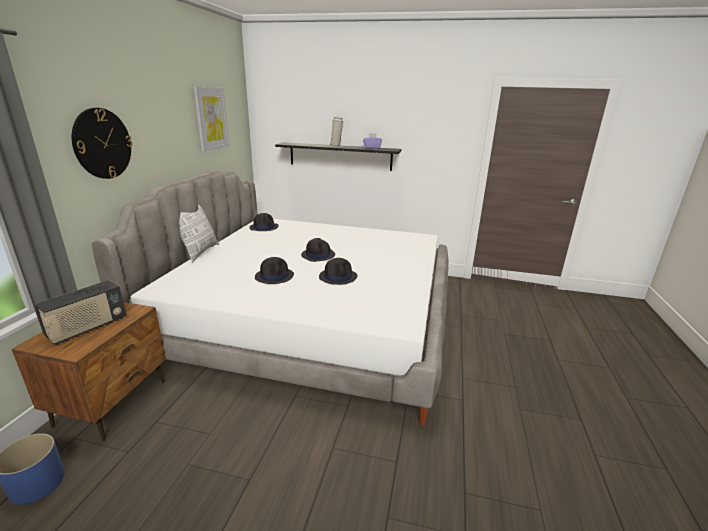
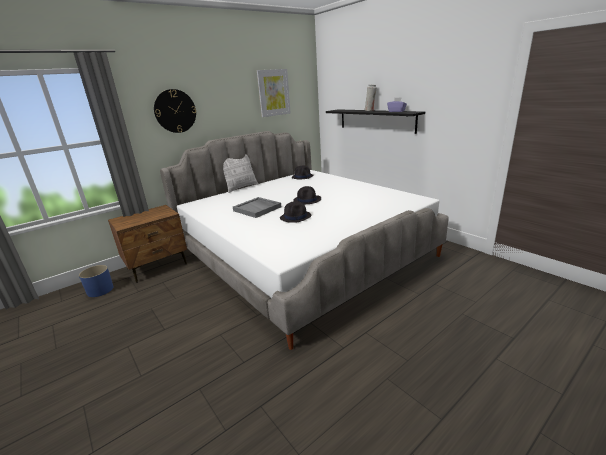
camera: 40 degrees right, 0 degrees up
(88, 328) = (141, 217): radio -> none
(275, 276) = (257, 209): black hat -> grey tray

